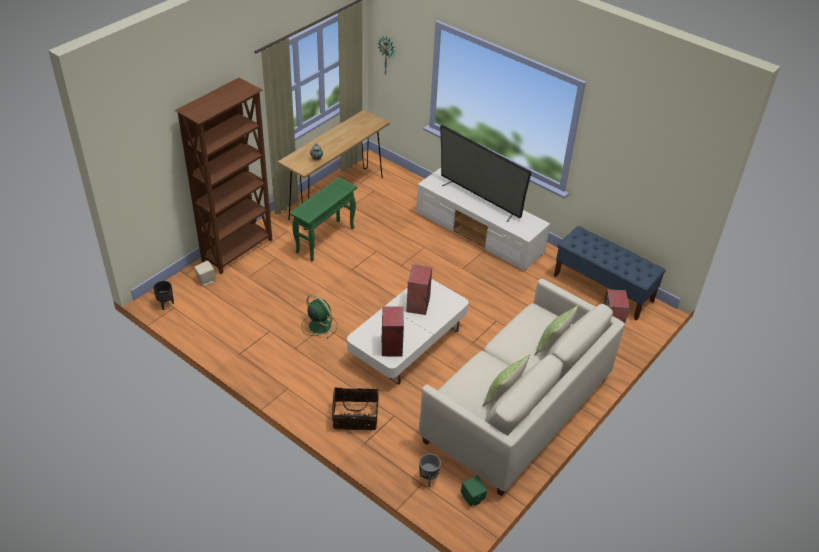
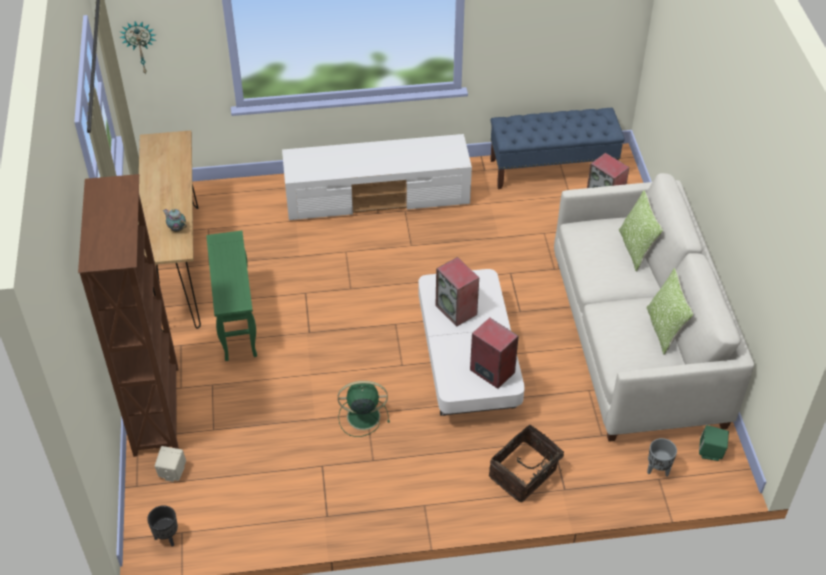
camera: 45 degrees left, 5 degrees up
(480, 198) = (367, 155): television -> none

